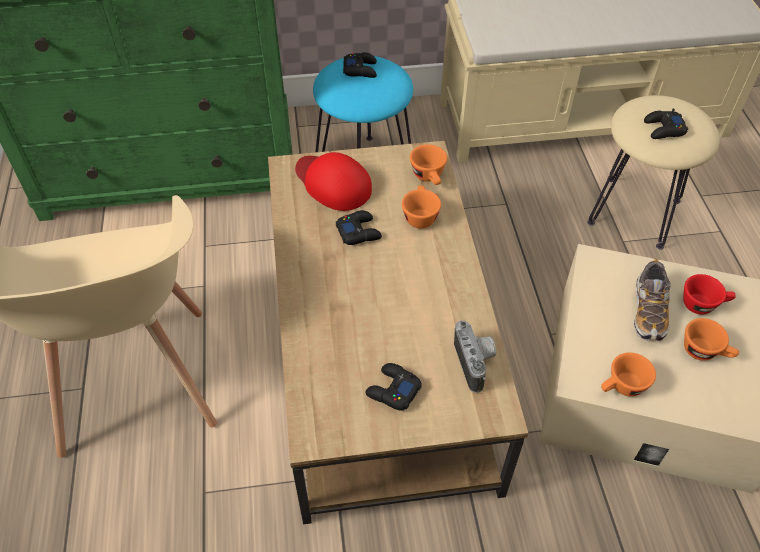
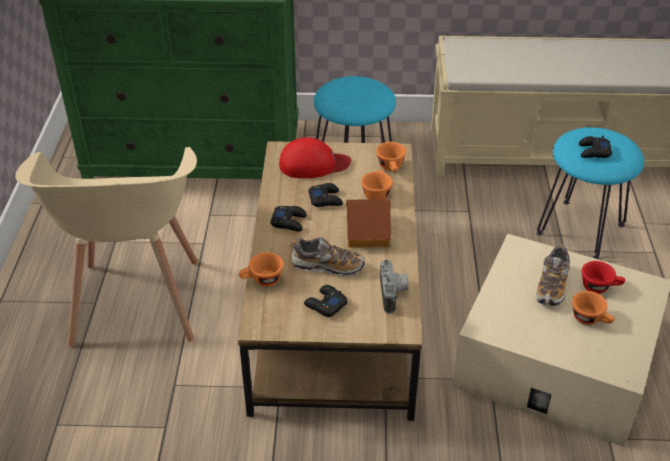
camera: 10 degrees right, 10 degrees down
(332, 183) = (313, 164): red cap -> red cap turned 120 degrees clockwise
(360, 69) = (354, 86): black game controller -> black game controller (289, 222)
(382, 331) = (327, 266): none -> shoe
(422, 274) = (368, 232): none -> toy house
(621, 387) = (514, 335): orange cup -> orange cup (262, 281)
(634, 212) = (581, 229): beige stool -> turquoise stool

